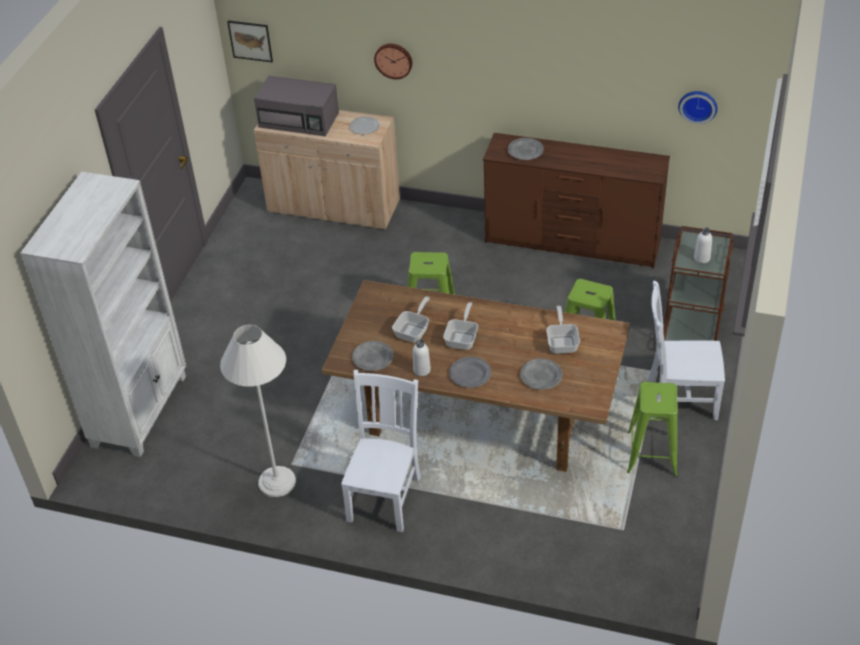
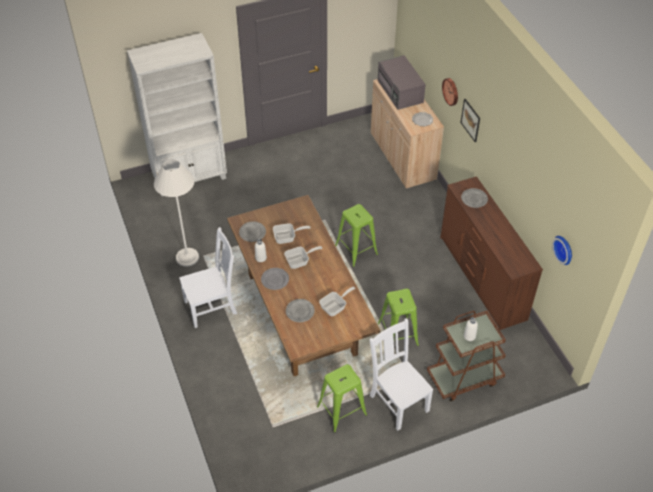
camera: 50 degrees right, 5 degrees up
(250, 41) = (405, 28): picture -> picture (470, 120)

